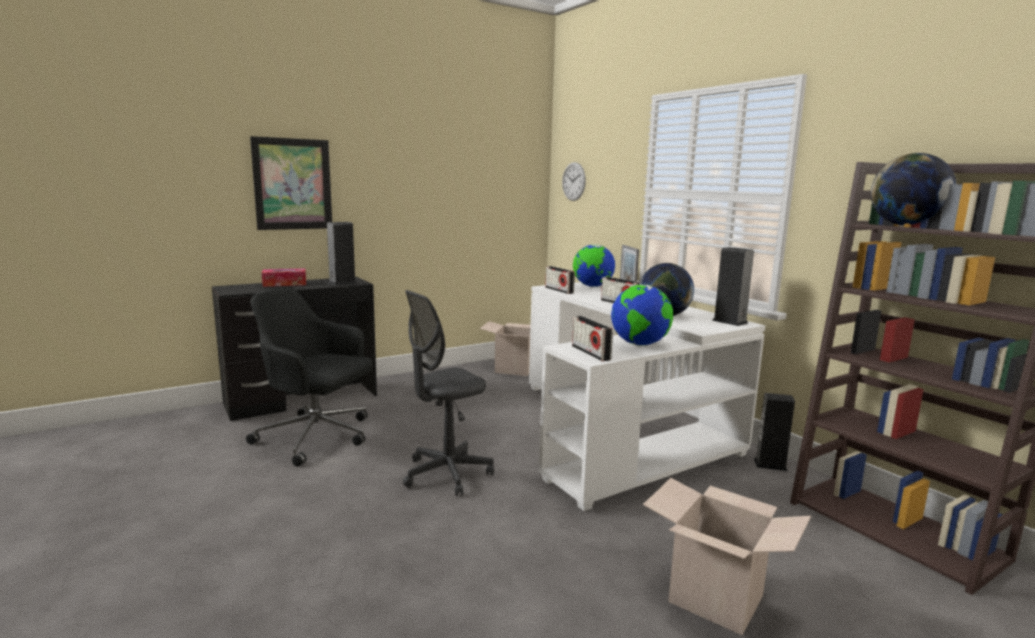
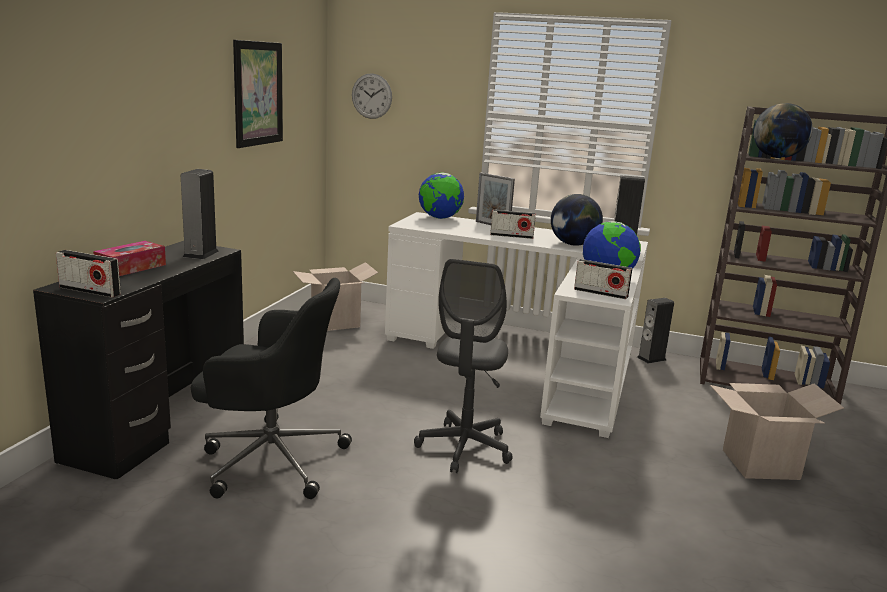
camera: 40 degrees left, 5 degrees up
(293, 184) = (110, 118): picture -> picture (258, 93)
(317, 437) = (270, 459): black office chair -> black office chair turned 150 degrees counterclockwise
(559, 290) = (427, 228): radio -> radio (90, 291)

